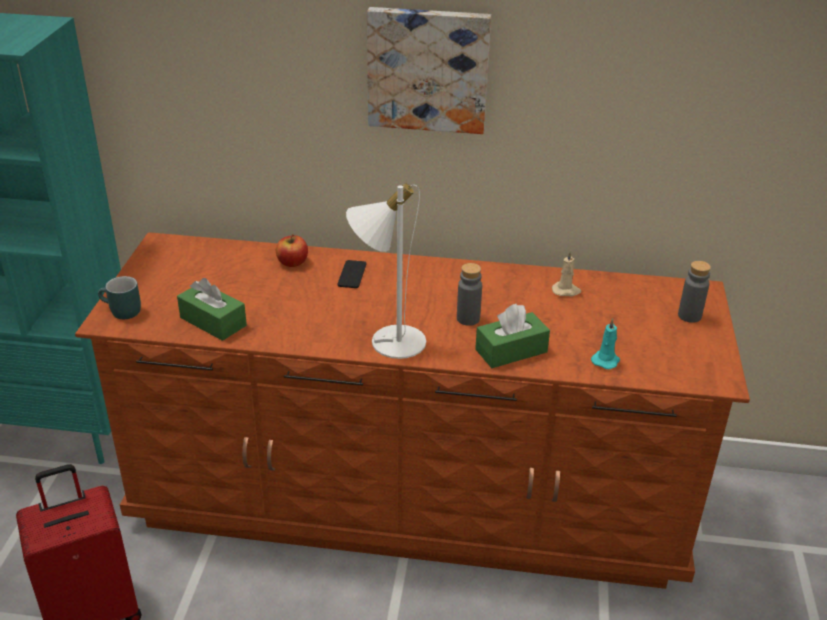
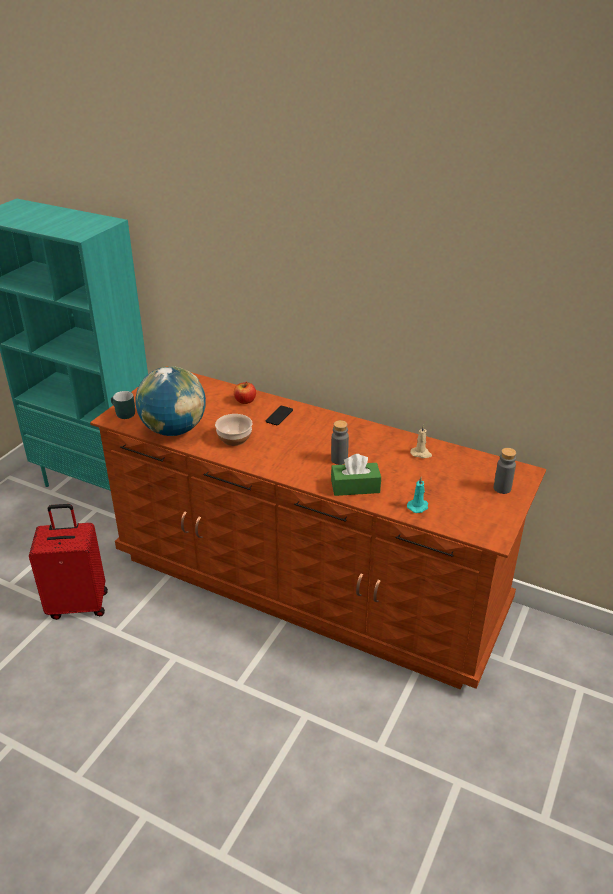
camera: 20 degrees right, 0 degrees up
(213, 321) = (174, 430): green tissue box -> globe
(309, 316) = (235, 438): none -> bowl
(388, 339) = (277, 463): white table lamp -> none
(428, 69) = (341, 280): picture -> none

